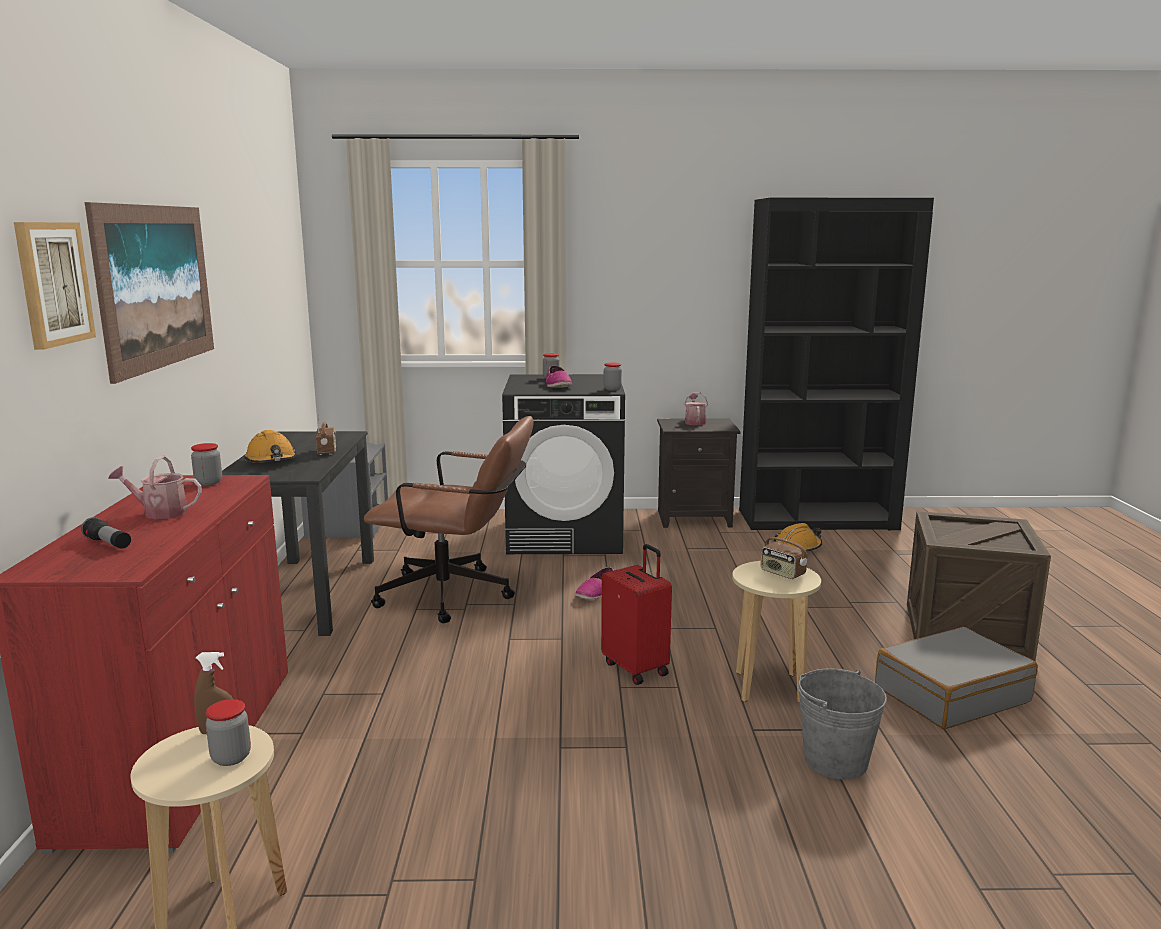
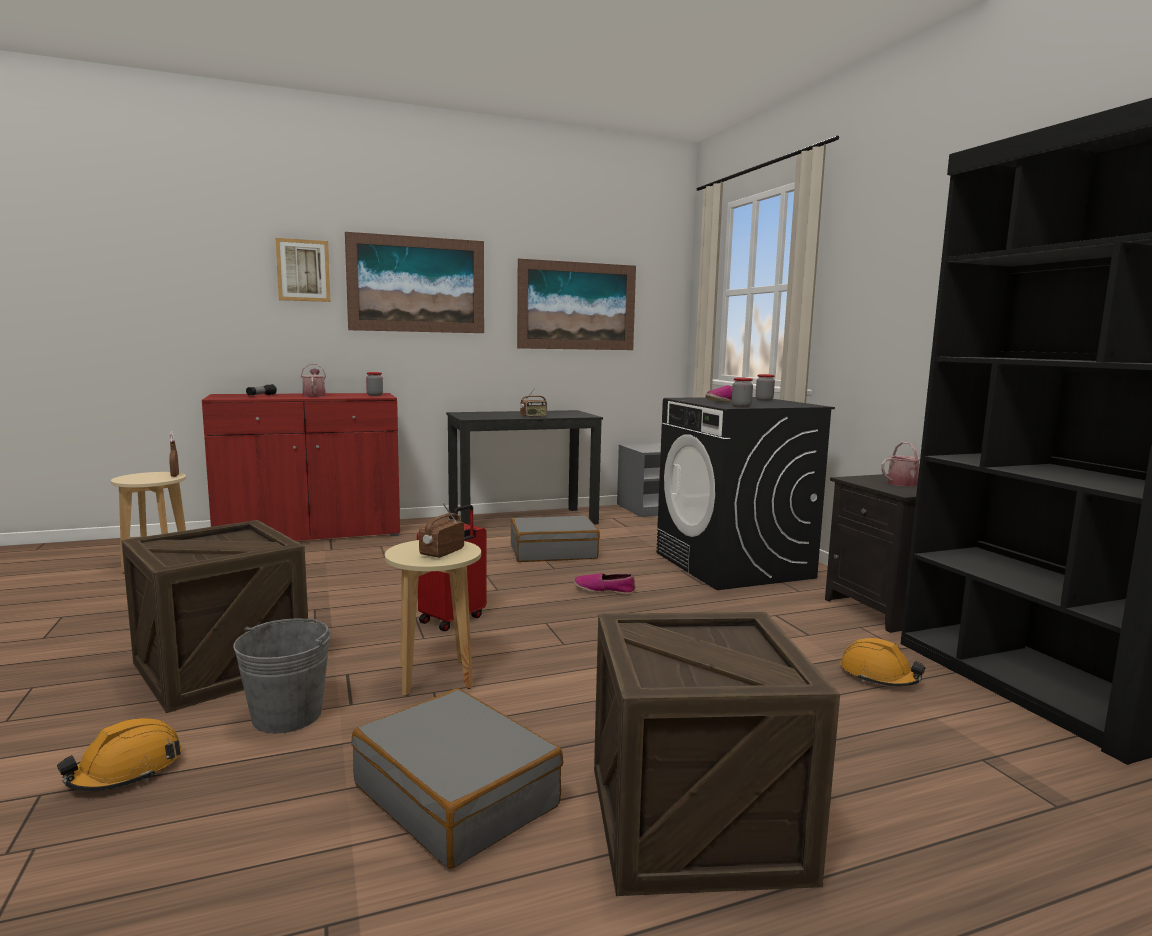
camera: 70 degrees right, 5 degrees down
(231, 757) = (146, 479): jar -> none
(257, 291) = (577, 306): none -> picture
(271, 460) = (500, 413): orange hard hat -> orange hard hat (126, 771)
(457, 596) = (553, 552): brown office chair -> grey suitcase
(716, 805) = (221, 666): none -> crate

